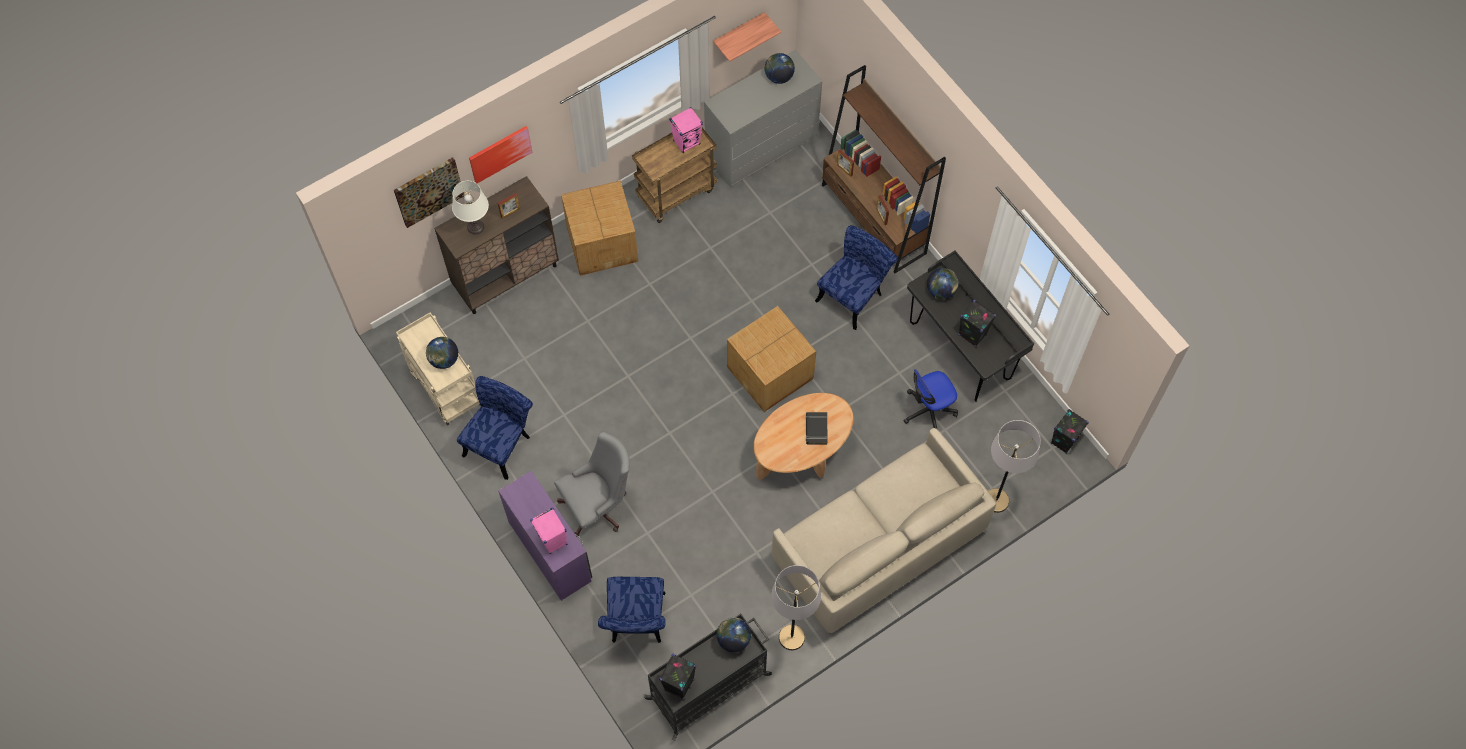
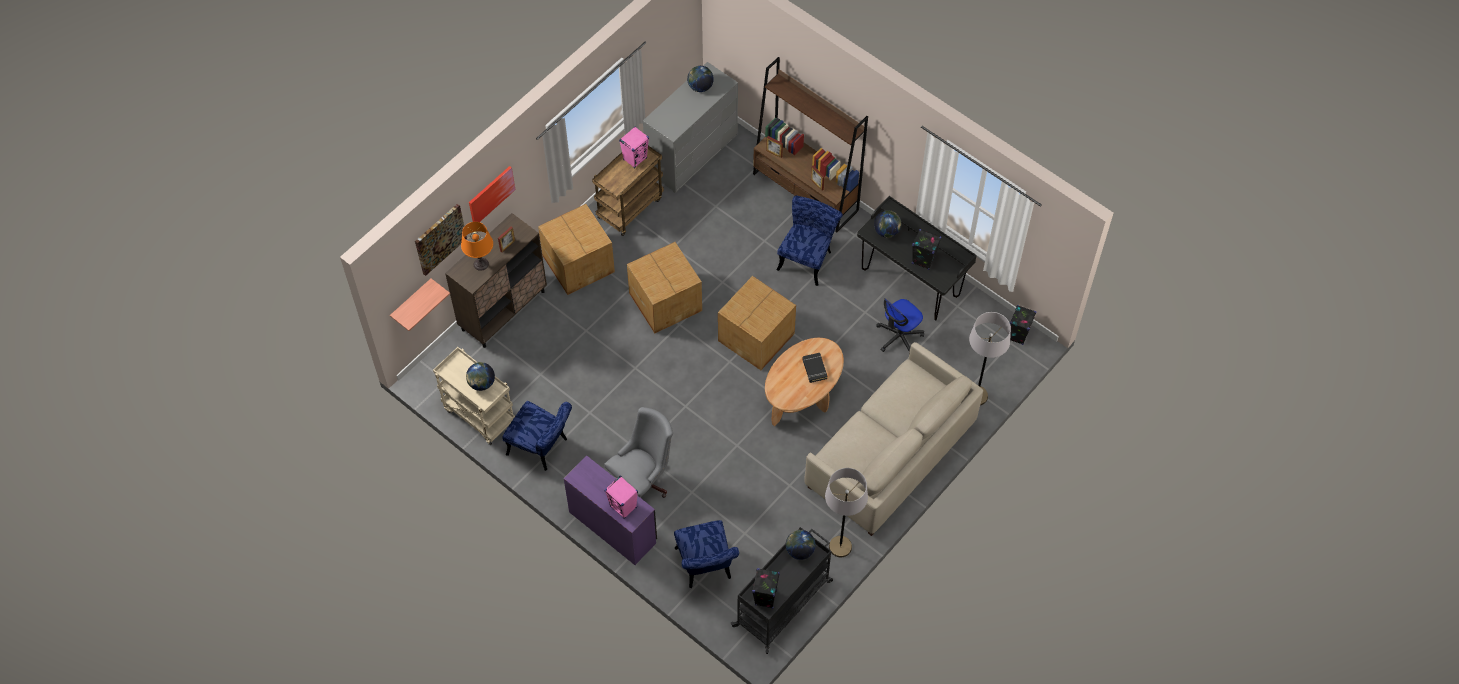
camera: 15 degrees left, 5 degrees down
(475, 227) = (481, 264): white table lamp -> orange table lamp
(501, 442) = (542, 448): blue chair -> blue chair turned 105 degrees clockwise
(683, 307) = (666, 301): none -> cardboard box
(738, 33) = (661, 56): shelf -> shelf (412, 302)

